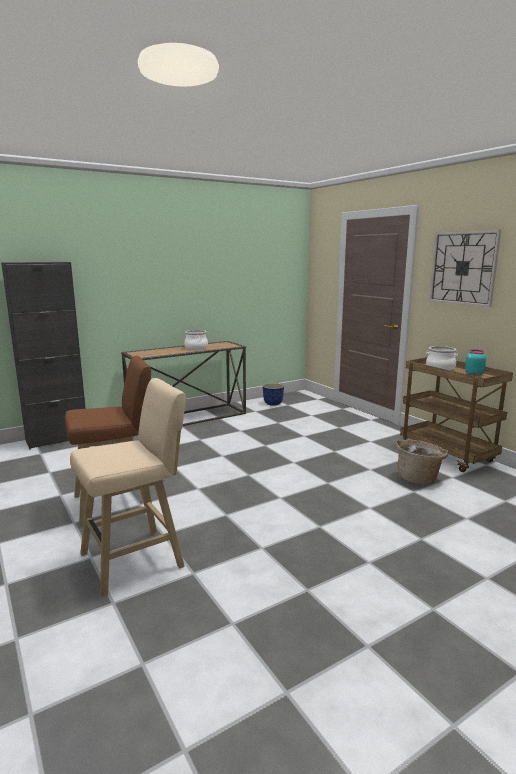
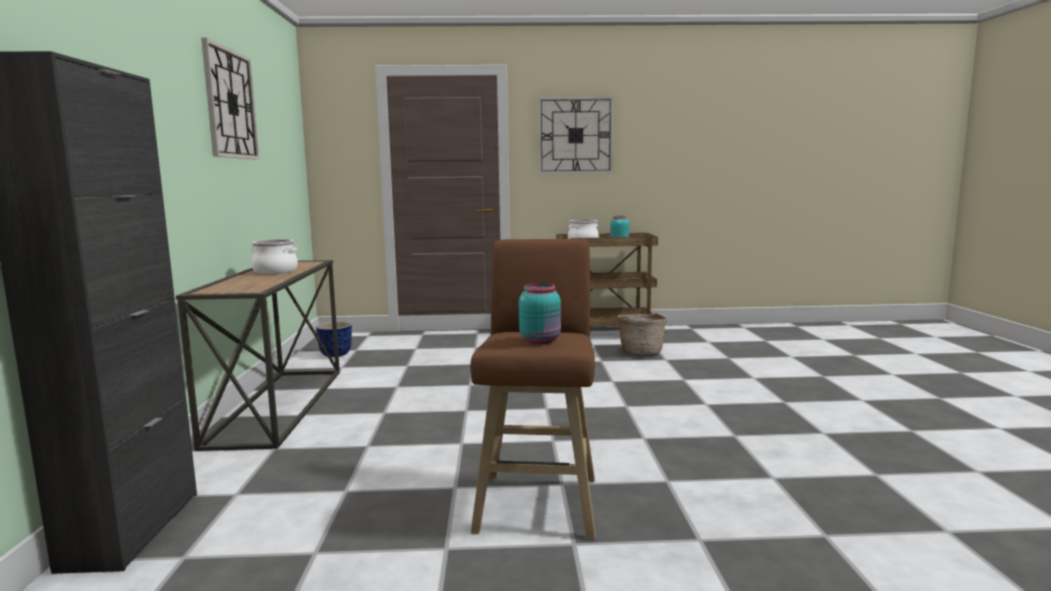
camera: 60 degrees left, 5 degrees down
(89, 414) = (541, 340): none -> turquoise jar
(137, 559) = (723, 506): beige stool -> none
(202, 254) = (230, 104): none -> wall clock

